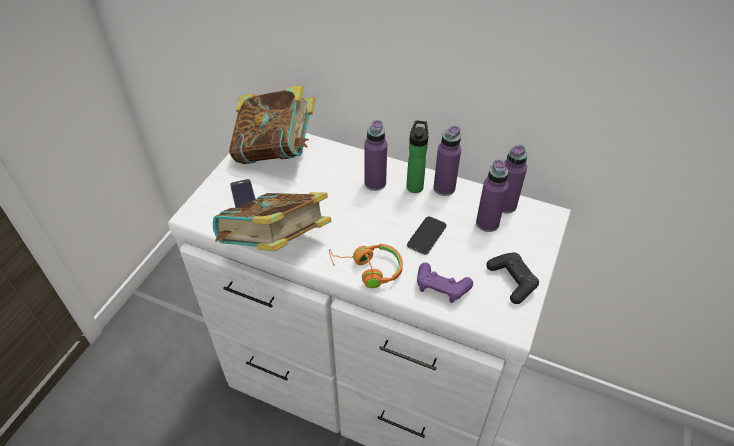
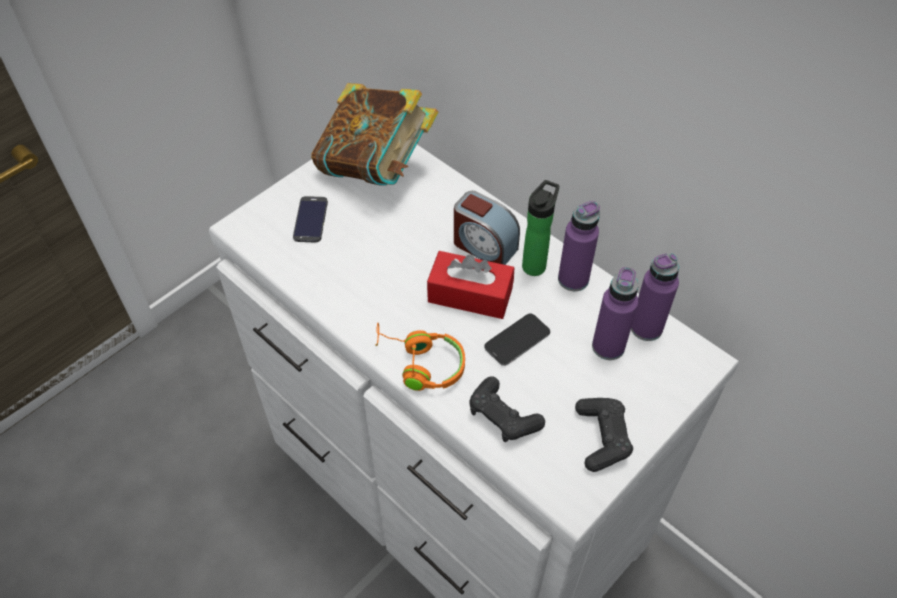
camera: 20 degrees right, 5 degrees up
(276, 245) = (321, 297): book -> none
(375, 183) = (484, 246): purple bottle -> alarm clock
(381, 216) = (470, 295): none -> red tissue box
(441, 287) = (503, 416): purple game controller -> black game controller

